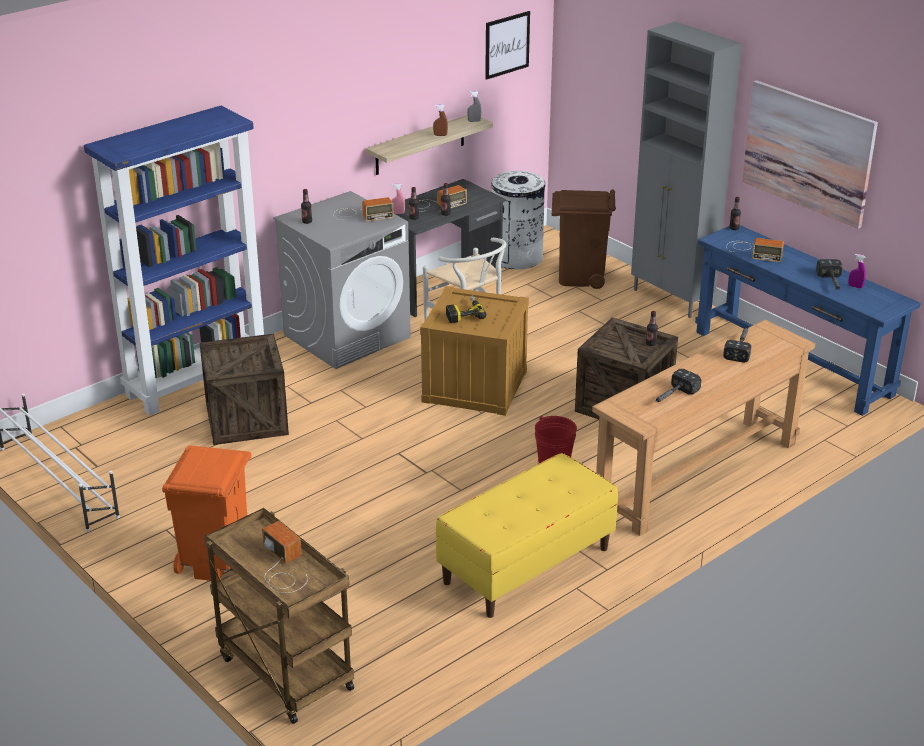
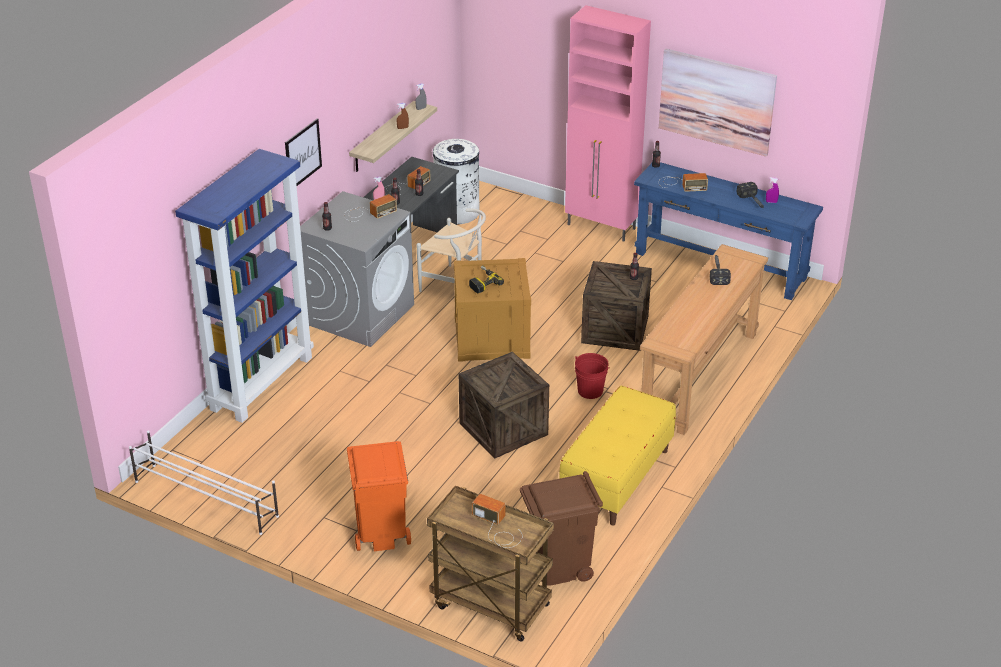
camera: 20 degrees left, 5 degrees up
(246, 419) = (326, 408): crate -> crate (503, 429)
(507, 45) = (433, 37): picture -> picture (303, 154)
(580, 277) = (518, 221): brown trash can -> brown trash can (560, 566)
(672, 299) = (602, 227): grey cabinet -> pink cabinet
(672, 396) = (692, 324): hammer -> none

